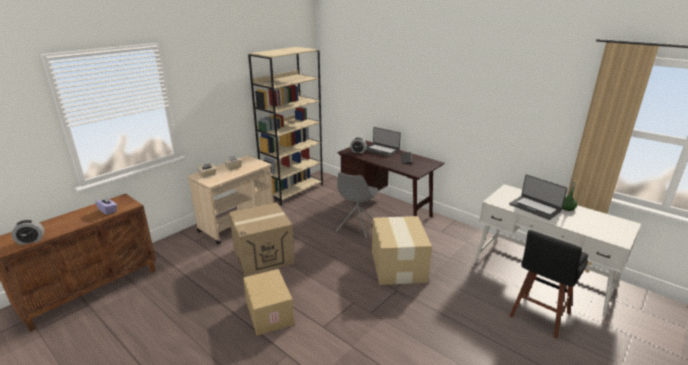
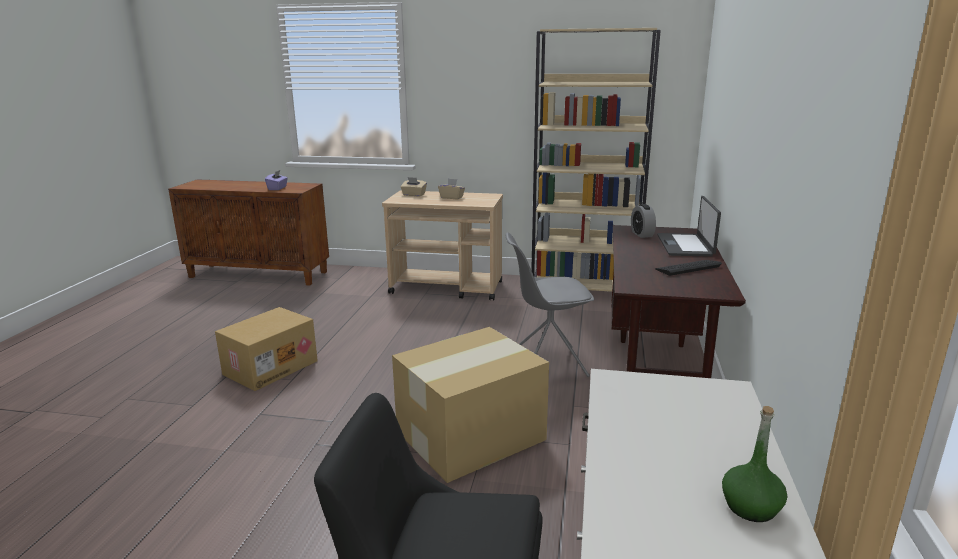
camera: 60 degrees right, 5 degrees down
(31, 241) = (203, 187): alarm clock -> none
(263, 256) = (391, 325): cardboard box -> none
(535, 207) = (664, 444): laptop -> none

